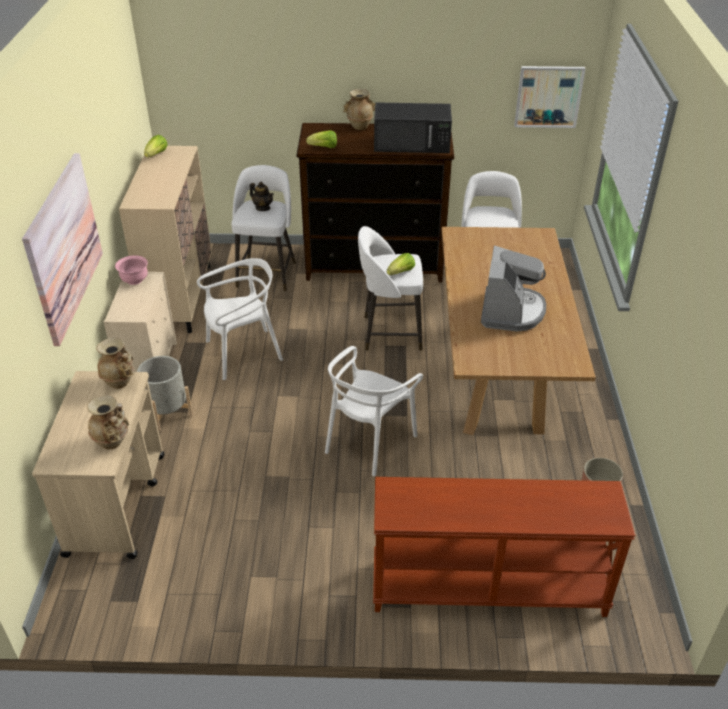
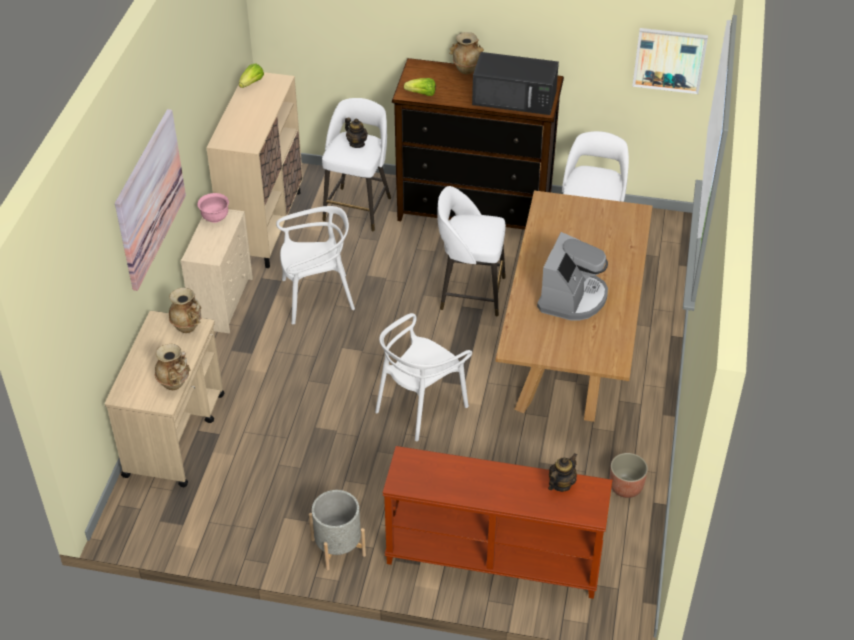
camera: 10 degrees right, 5 degrees up
(167, 412) = (233, 351): grey planter -> grey planter (338, 547)
(401, 272) = (480, 238): lettuce -> none
(568, 493) = (561, 484): none -> teapot

